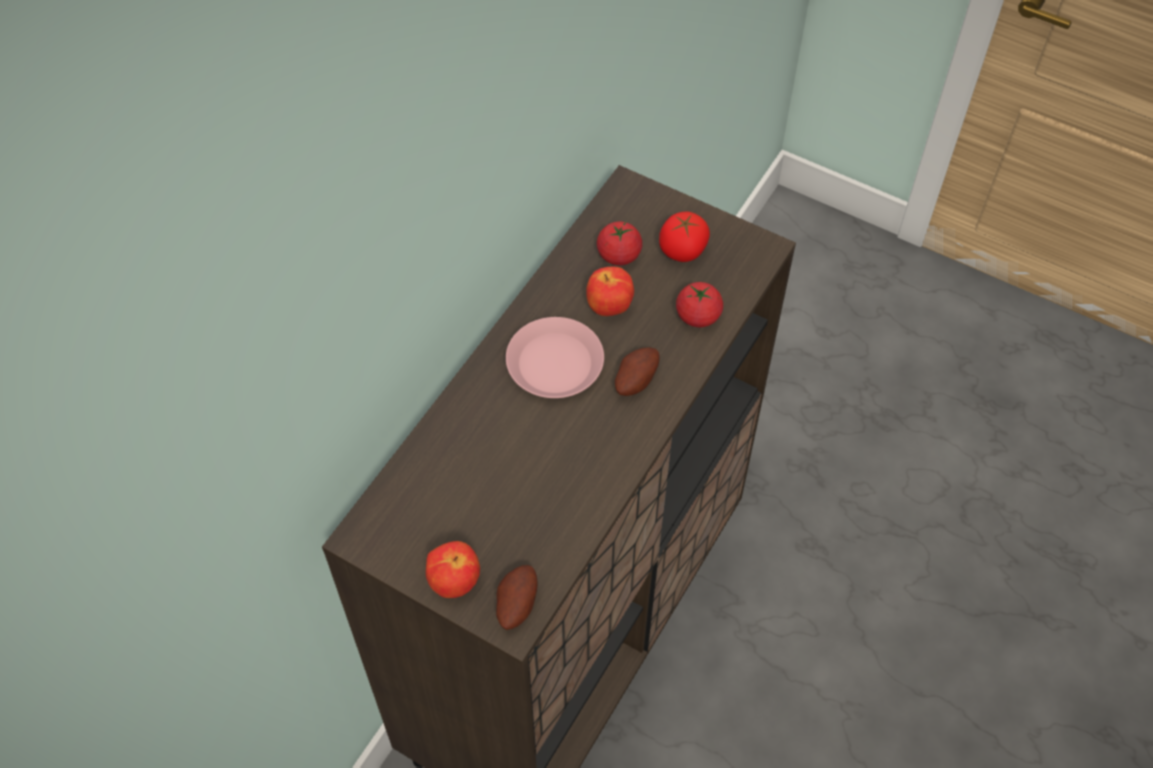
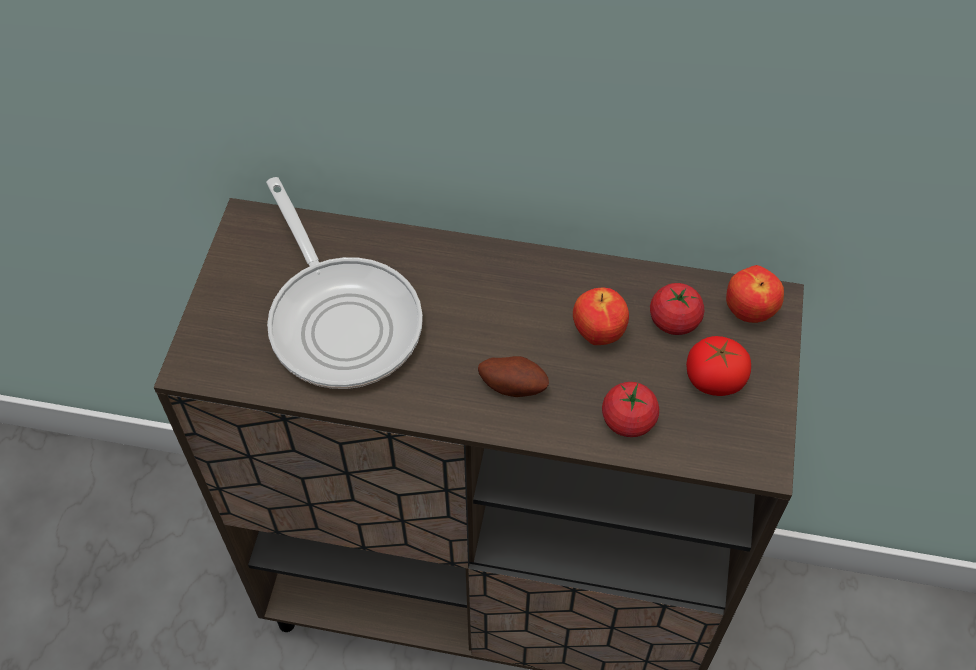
camera: 70 degrees right, 0 degrees up
(455, 582) = (221, 307): apple -> apple (749, 312)
(513, 487) = (341, 319): none -> frying pan
(515, 604) = (211, 362): potato -> none
(554, 364) = (502, 307): pink plate -> none

